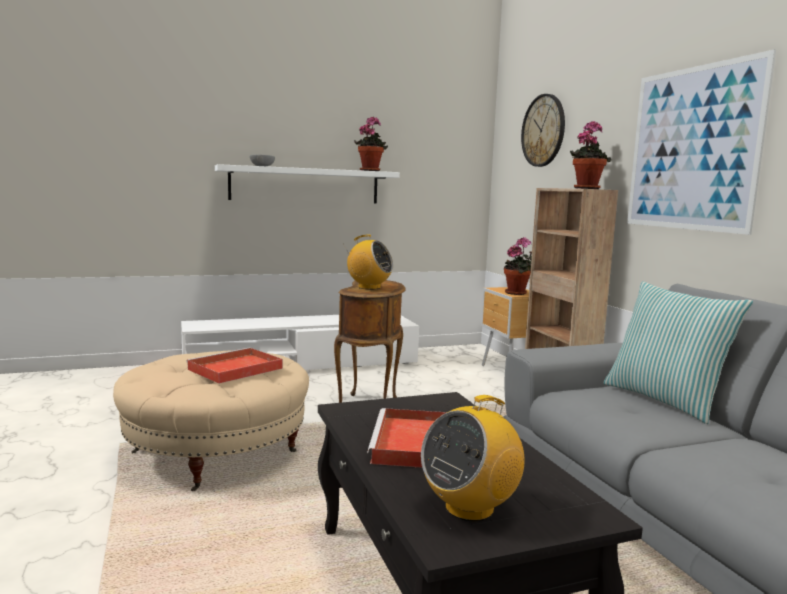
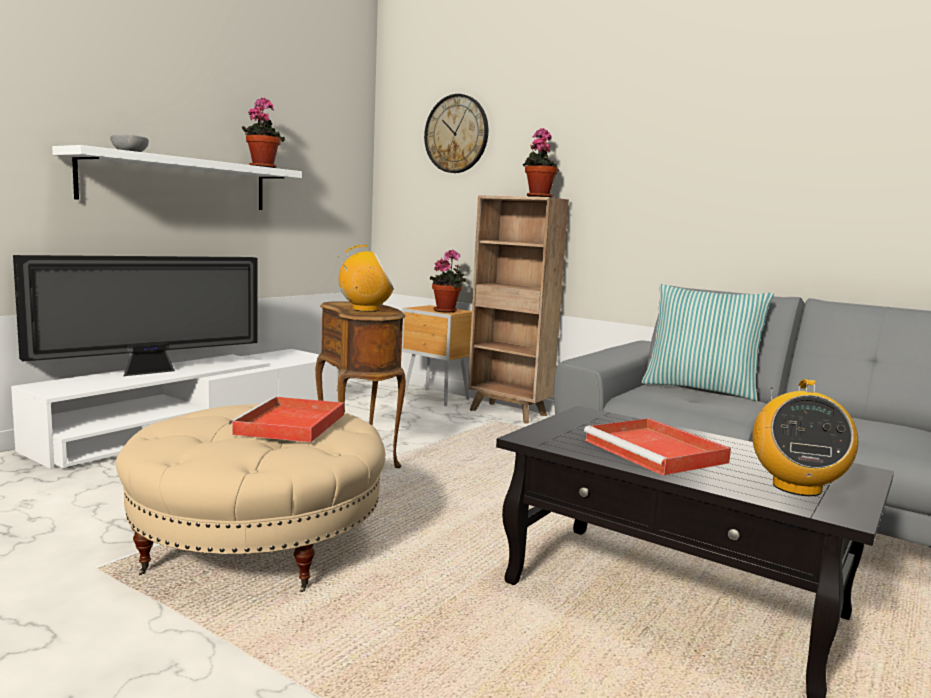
camera: 35 degrees left, 0 degrees up
(269, 321) = (151, 372): none -> television
(692, 148) = (653, 162): picture -> none

